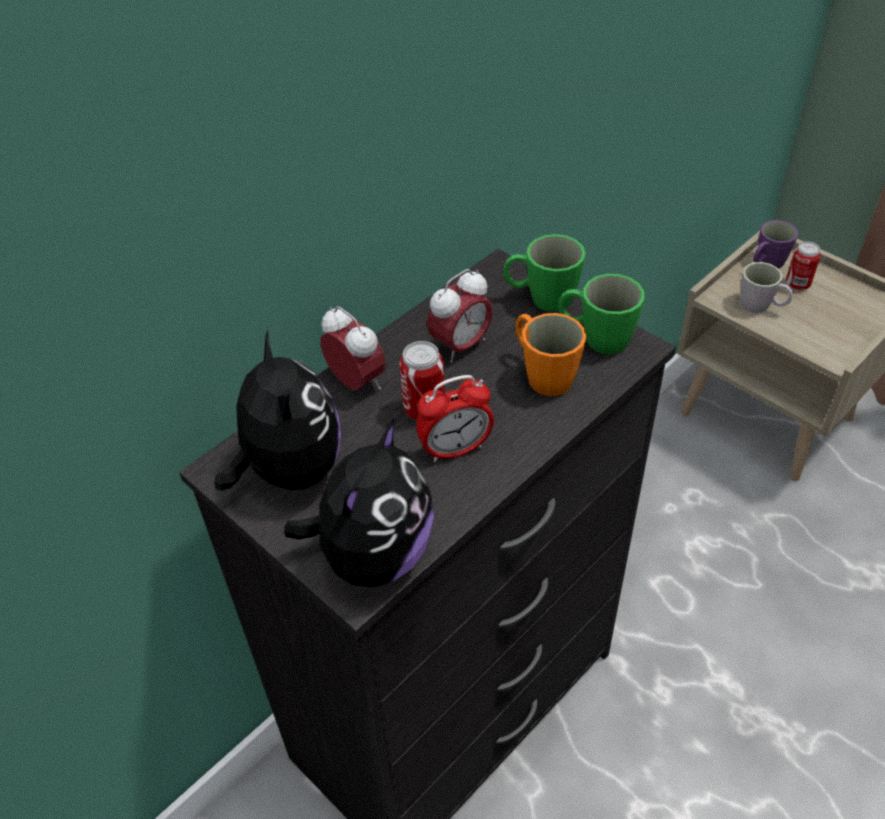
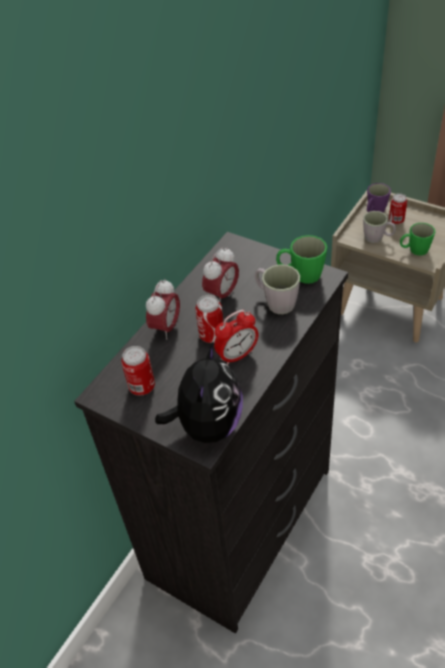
camera: 10 degrees left, 0 degrees up
(289, 470) = (142, 387): plush toy -> can
(357, 382) = (166, 327): alarm clock -> alarm clock turned 75 degrees clockwise
(541, 298) = (262, 257): green mug -> green mug (414, 250)
(543, 373) = (275, 301): orange mug -> grey mug

